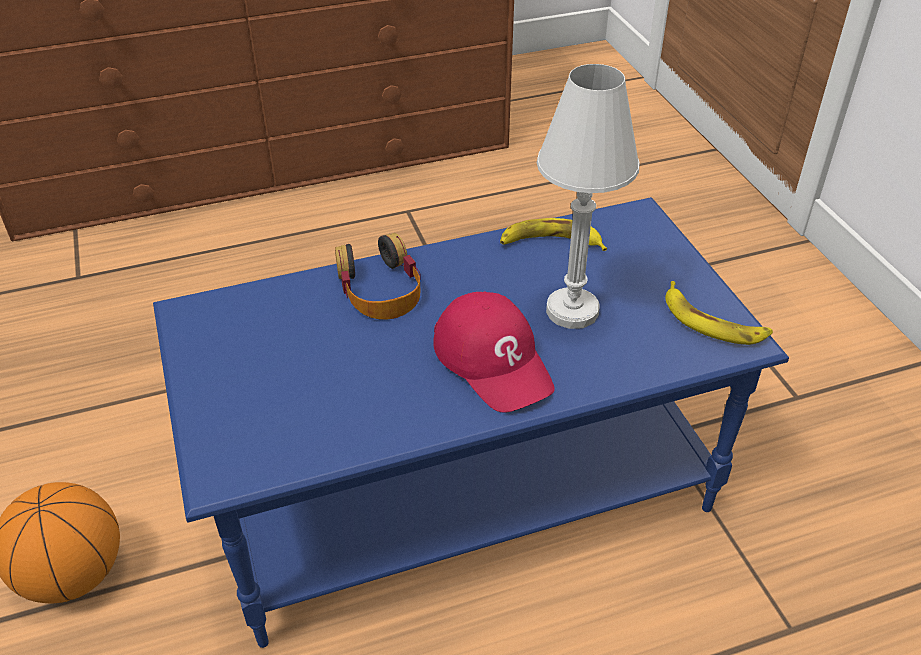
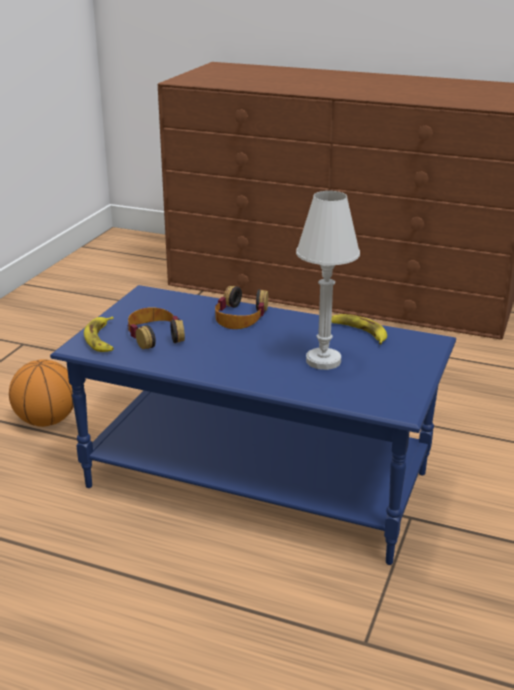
camera: 40 degrees right, 15 degrees down
(307, 387) = (155, 335): none -> headphones
(494, 360) = (252, 361): red cap -> none
(713, 322) = (396, 396): banana -> banana (102, 339)

